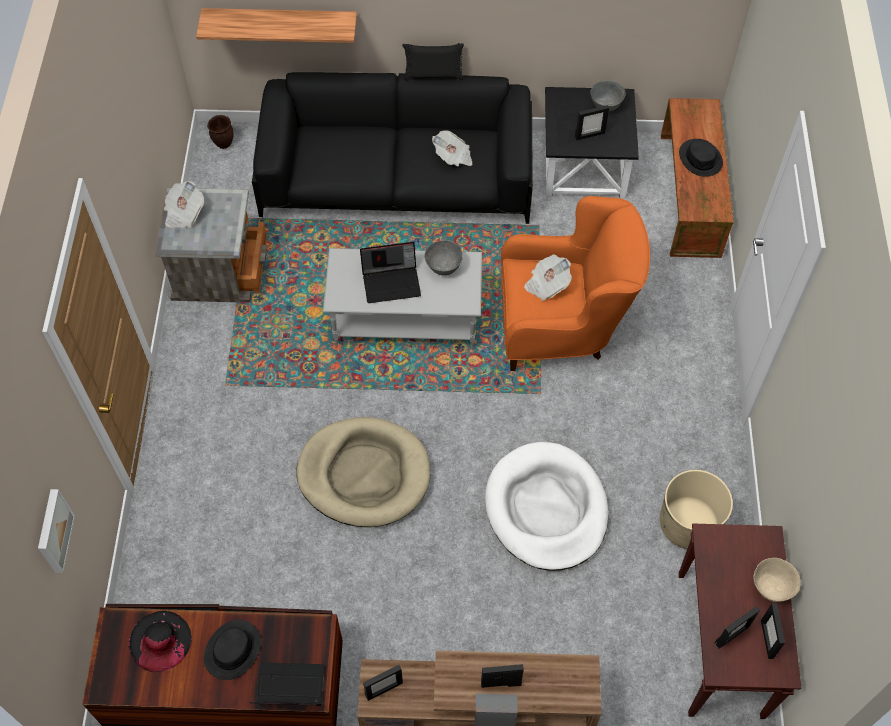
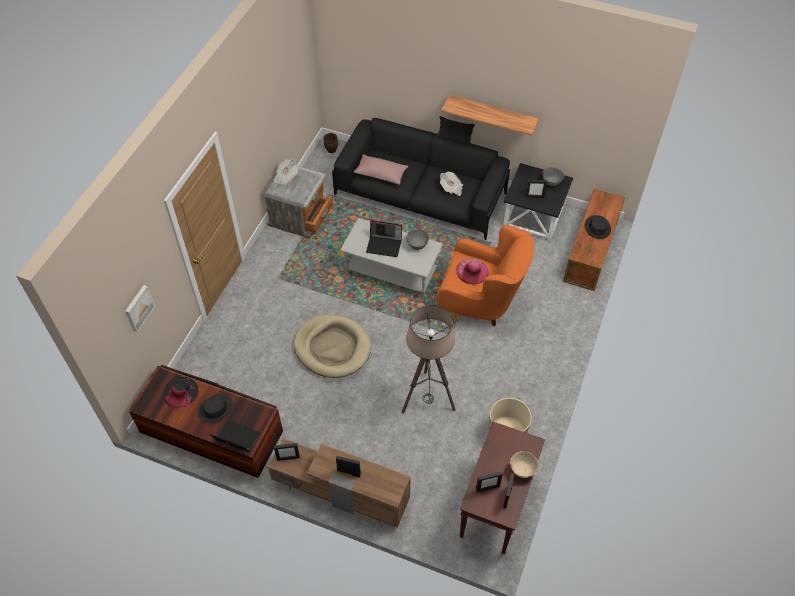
camera: 20 degrees right, 5 degrees down
(280, 21) = (374, 86): shelf -> shelf (492, 113)
(332, 164) = (381, 174): none -> pink pillow
(546, 284) = (472, 271): newspaper -> pink hat
(546, 509) = (427, 398): white dog bed -> floor lamp

